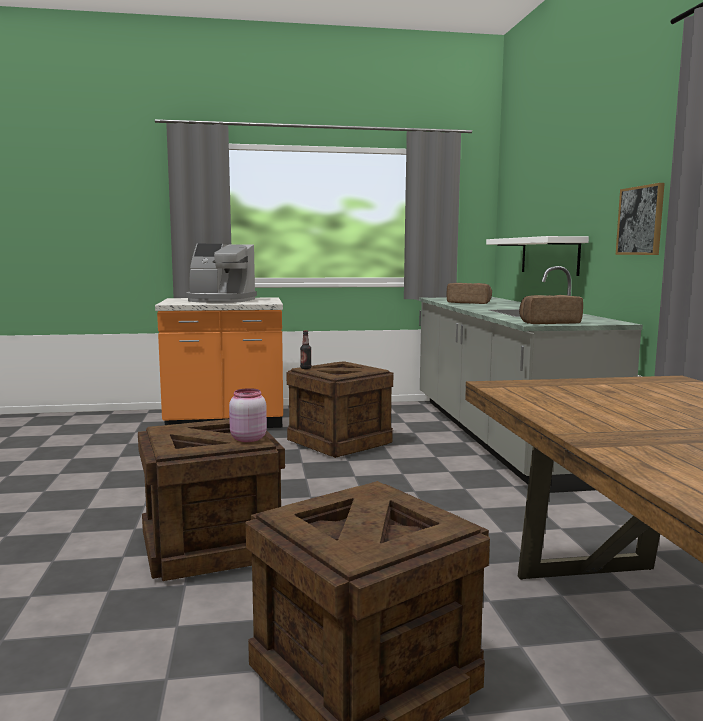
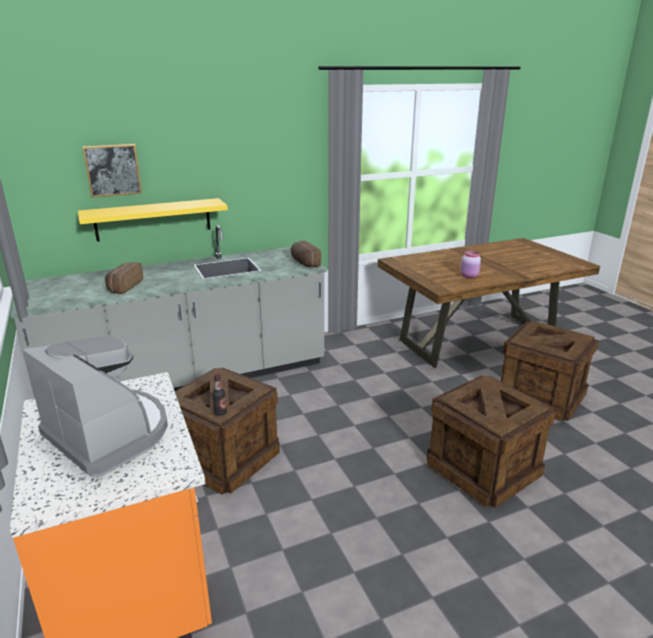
camera: 105 degrees left, 15 degrees up
(220, 300) = (109, 434): coffee machine -> coffee machine turned 45 degrees counterclockwise
(247, 439) = (487, 385): pink jar -> pink jar (469, 276)
(549, 256) = (153, 219): white shelf -> yellow shelf
(640, 220) = (281, 184): picture -> picture (113, 170)

